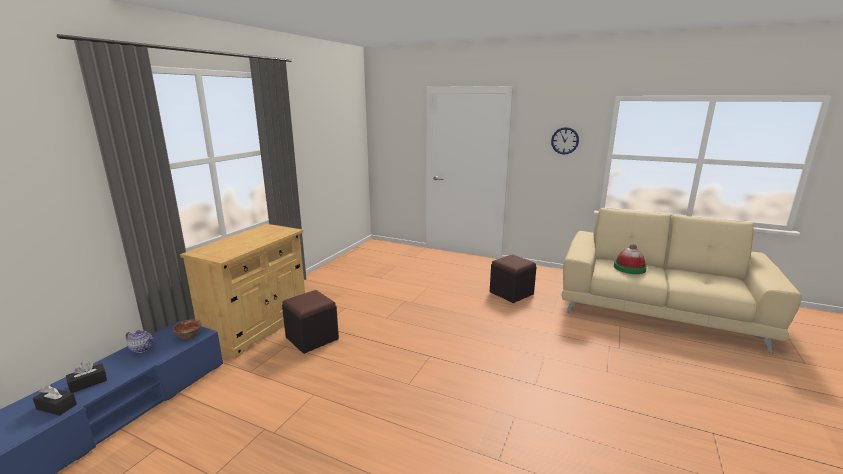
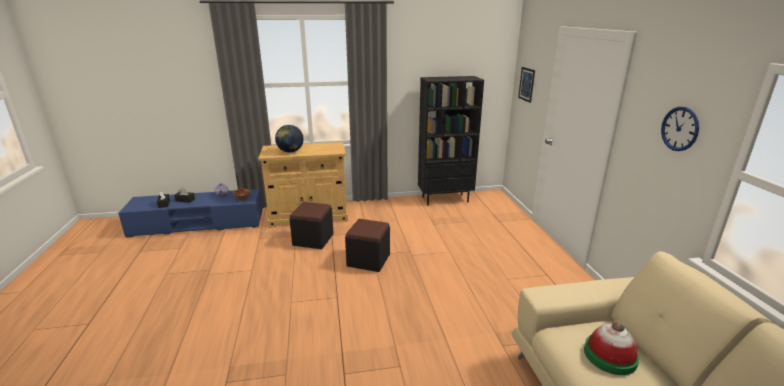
camera: 55 degrees right, 5 degrees up
(240, 246) = (290, 152): none -> globe
(349, 259) = (445, 199): none -> black bookcase
(390, 138) = (526, 84): none -> picture
(511, 293) = (508, 303): black ottoman -> black ottoman (368, 260)

